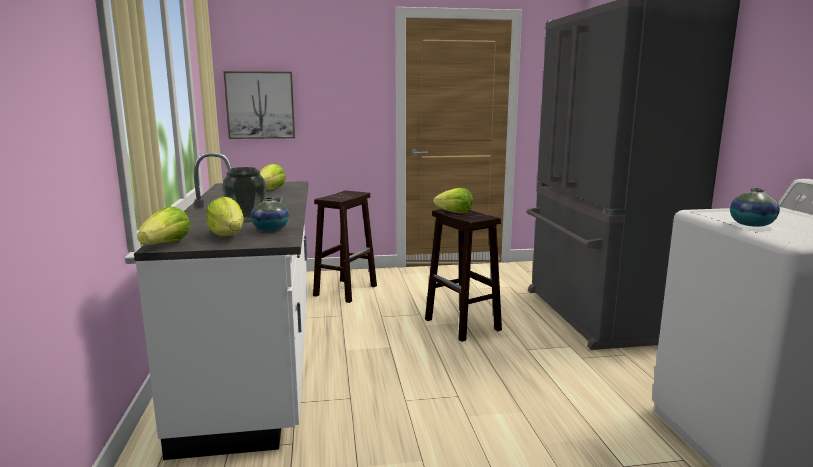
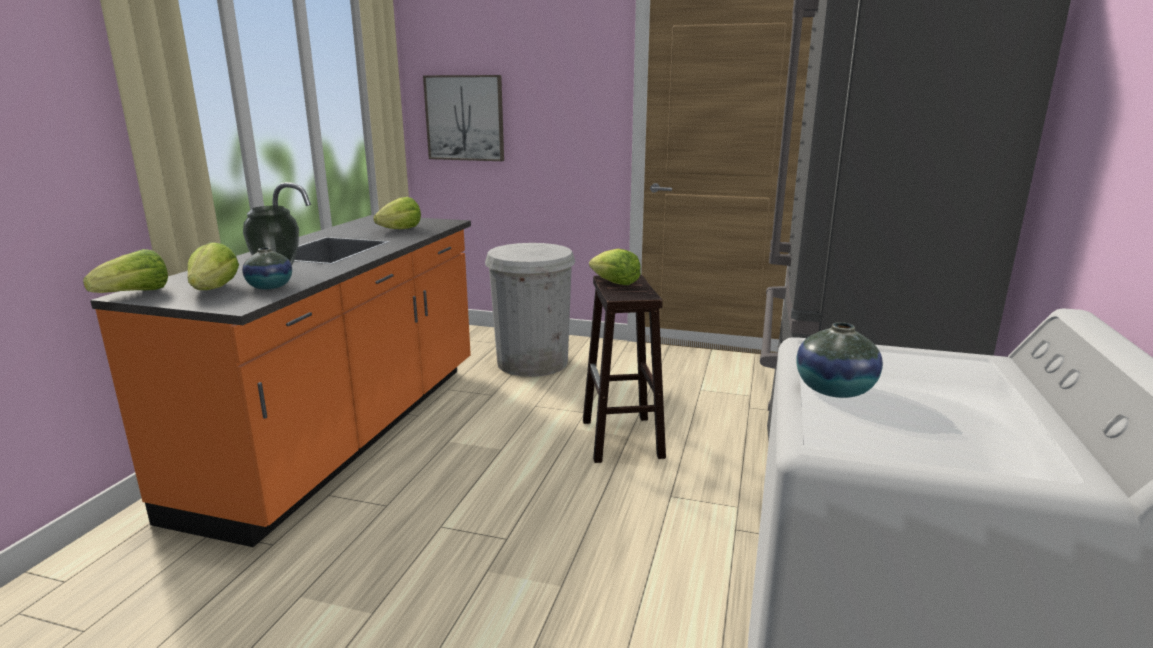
camera: 25 degrees right, 5 degrees up
(258, 361) = (347, 433): white counter -> orange counter
(346, 290) = (532, 362): brown stool -> white trash can

